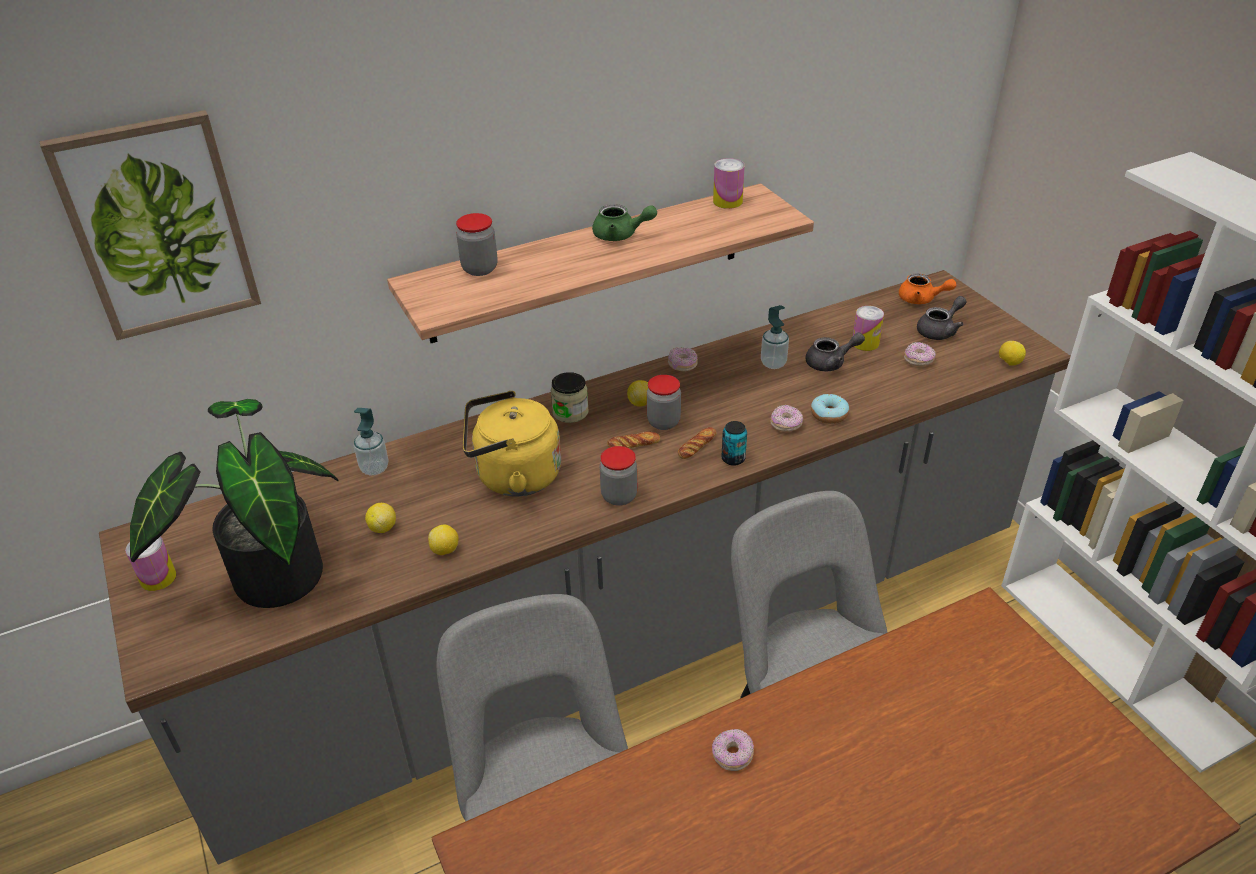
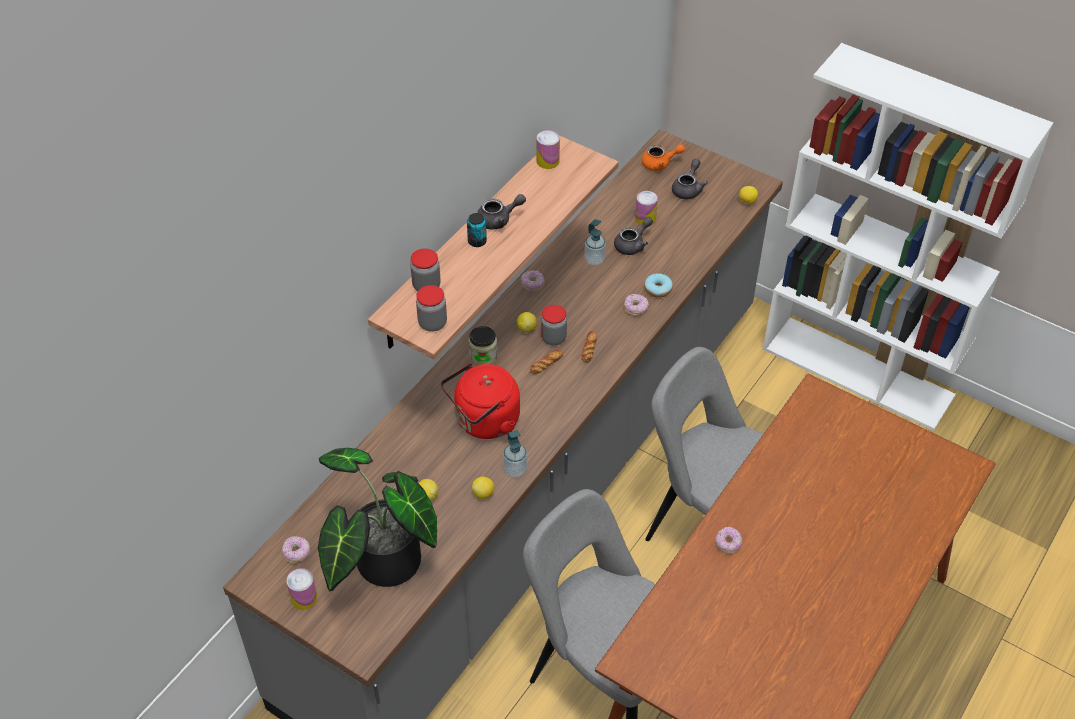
camera: 30 degrees left, 10 degrees up
(158, 226) = (256, 356): picture -> none
(374, 468) = (381, 455): soap dispenser -> soap dispenser (515, 470)
(513, 477) = (484, 422): yellow kettle -> red kettle
(619, 496) = (566, 407): jar -> jar (432, 323)
(620, 235) = (499, 220): green teapot -> grey teapot
(733, 459) = (619, 349): can -> can (477, 241)
(918, 360) = (689, 221): donut -> donut (296, 553)

